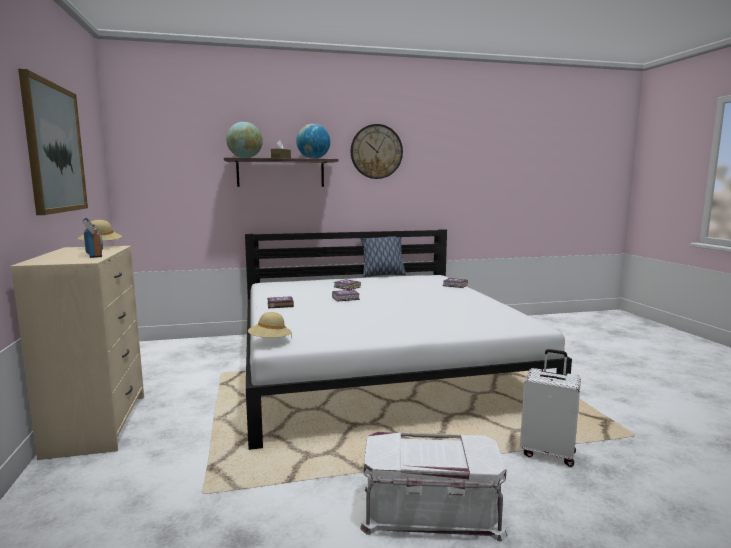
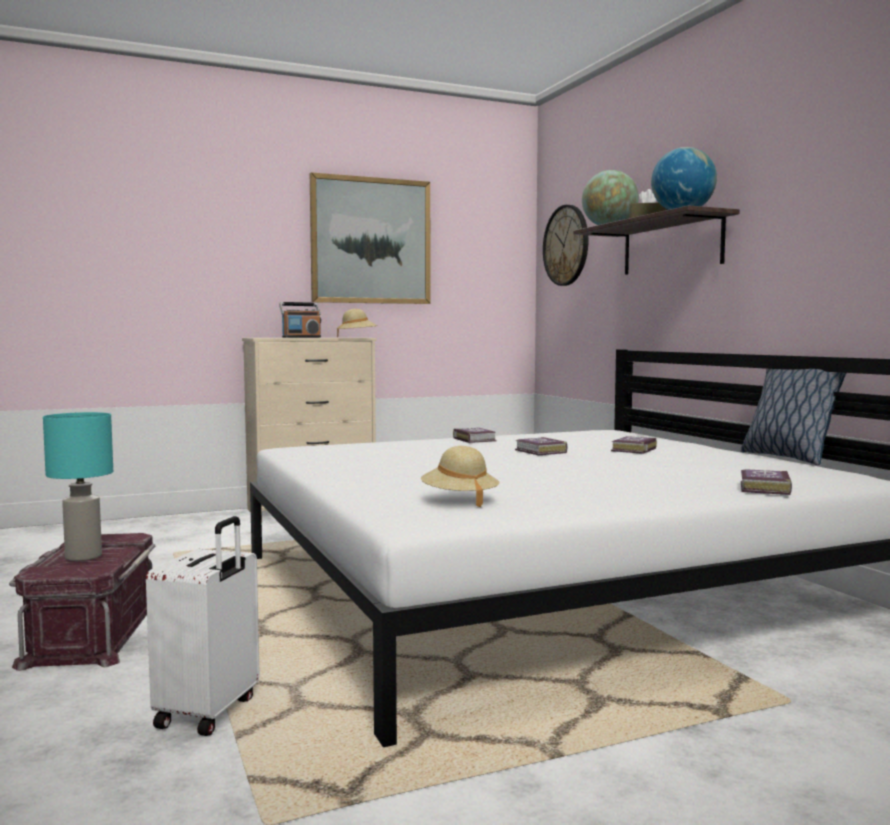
camera: 80 degrees right, 5 degrees down
(270, 341) = (300, 446): beige hat -> beige hat (459, 500)
(376, 151) = (813, 174): wall clock -> wall clock (566, 245)
(430, 512) = (91, 633): white storage box -> red storage box
(433, 456) = (83, 556): none -> turquoise table lamp

